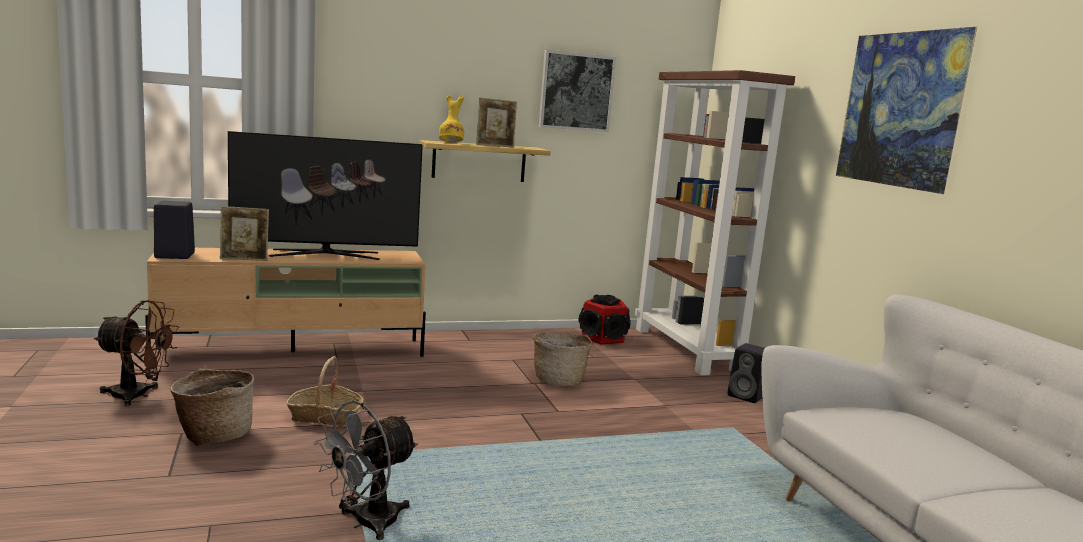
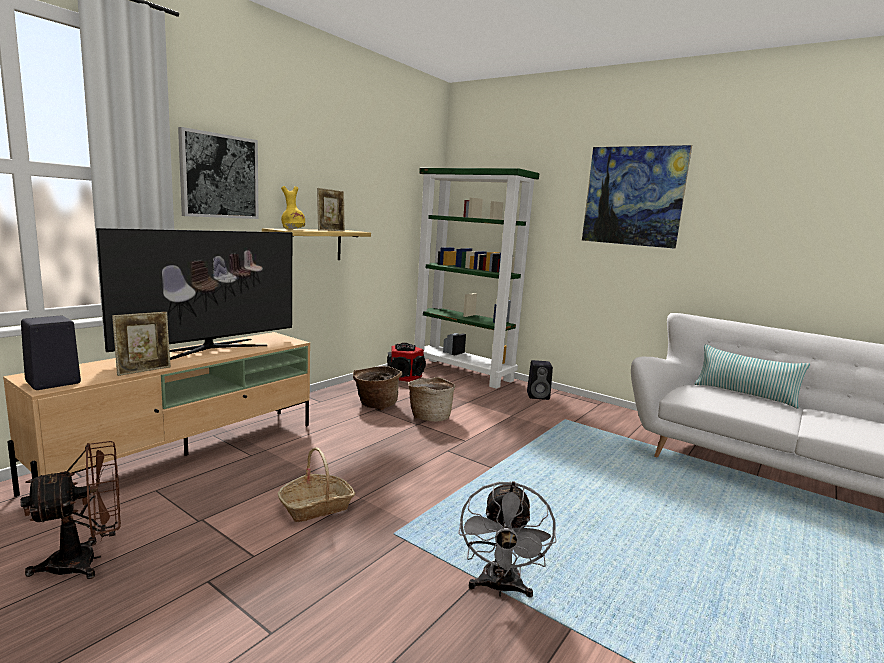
camera: 35 degrees left, 0 degrees up
(213, 435) = (245, 568): basket -> basket (375, 405)
(576, 91) = (370, 183): picture -> picture (219, 176)
(687, 350) = (463, 373): brown bookcase -> green bookcase
(958, 442) = (745, 394): none -> pillow

